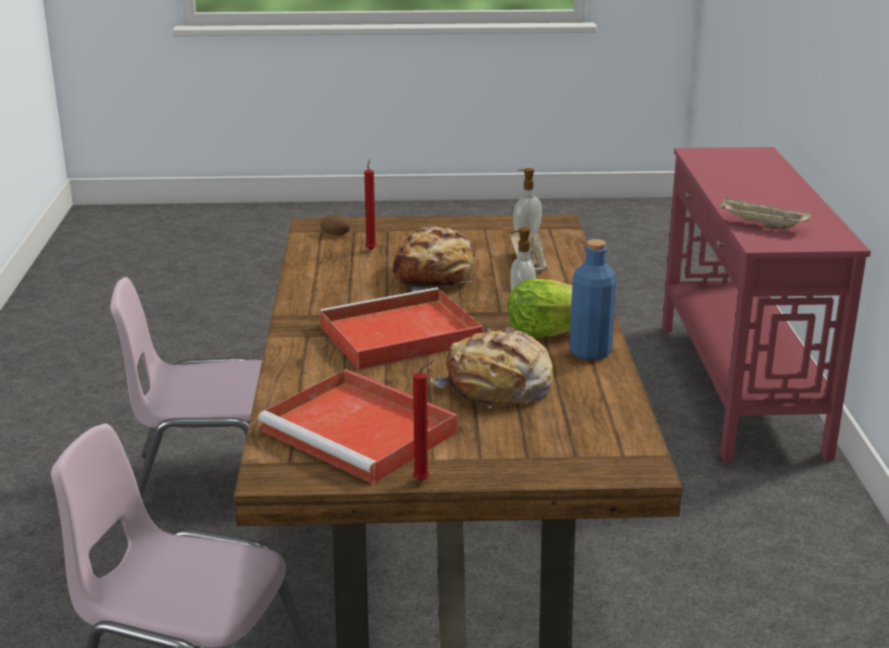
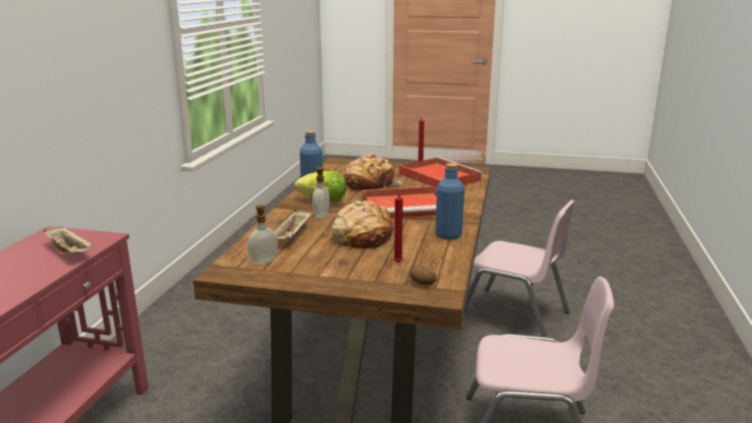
camera: 165 degrees left, 5 degrees down
(316, 291) = (448, 235): none -> blue bottle

